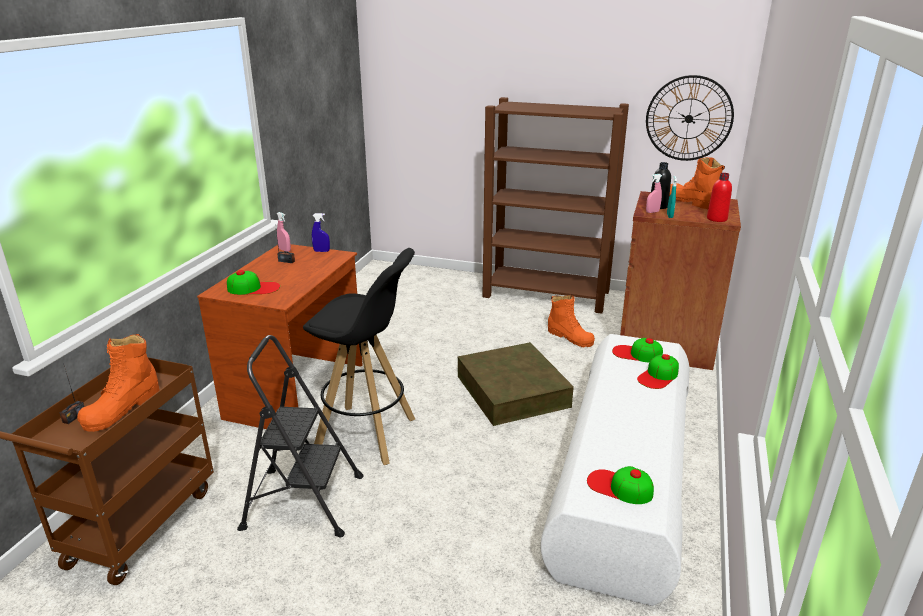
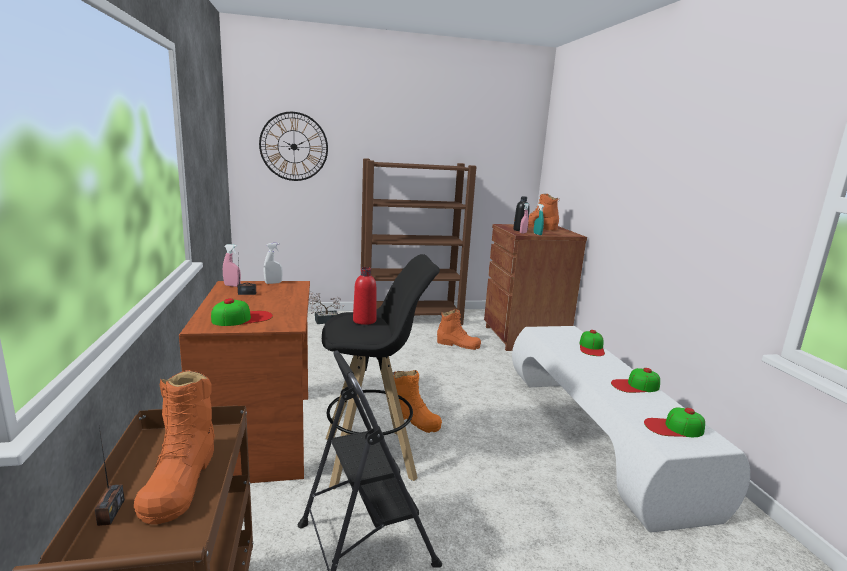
camera: 30 degrees left, 10 degrees down
(321, 251) = (273, 283): blue spray bottle -> white spray bottle
(439, 410) = (414, 419): none -> orange boot
(447, 283) = (323, 321): none -> potted plant
(512, 391) = (457, 391): brown storage box -> none
(637, 354) = (559, 336): cap -> cap (635, 385)
(689, 118) = (503, 174): wall clock -> wall clock (294, 146)
(717, 219) = (567, 234): red bottle -> red bottle (364, 321)

